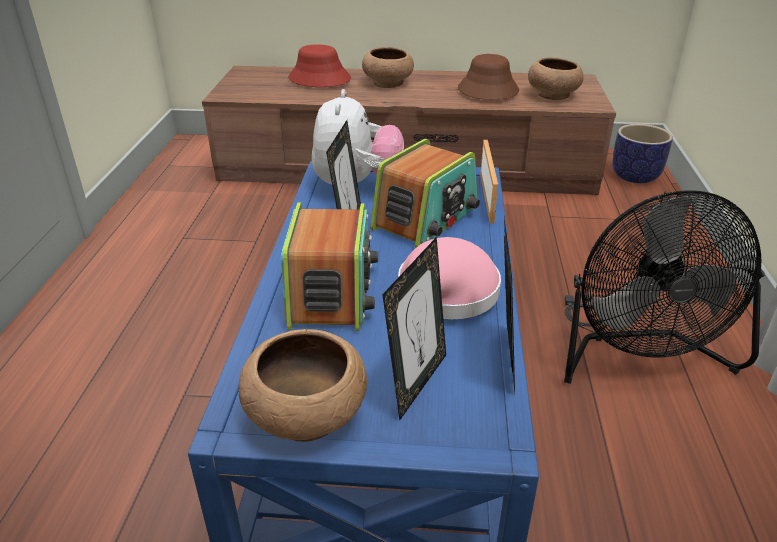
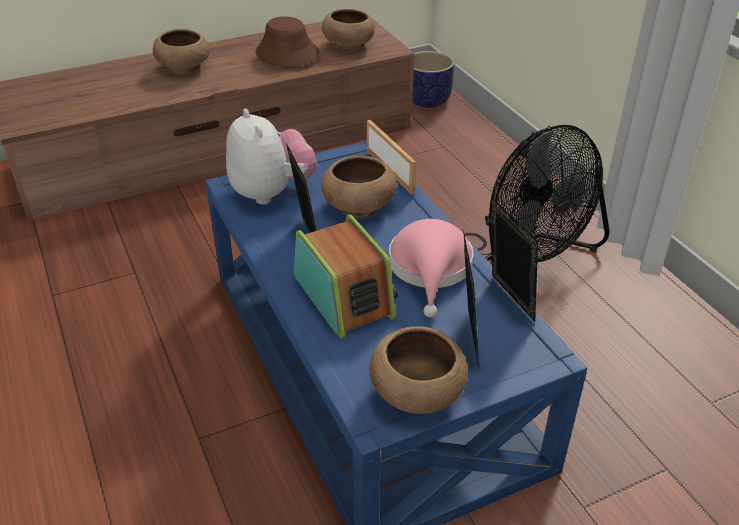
camera: 30 degrees left, 5 degrees up
(319, 79) = (106, 79): red hat -> none
(426, 218) = (358, 206): radio -> brown bowl

